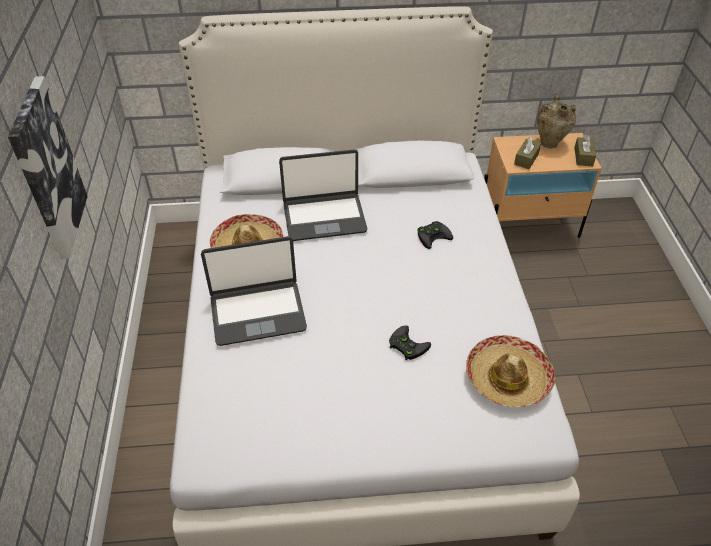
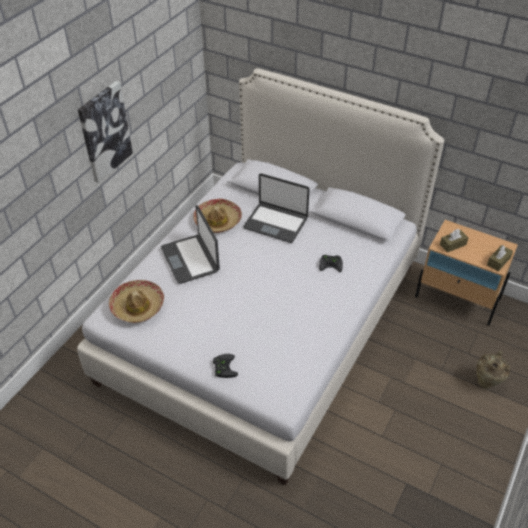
camera: 35 degrees right, 0 degrees up
(257, 312) = (191, 259): laptop -> laptop turned 45 degrees clockwise
(406, 345) = (253, 317): black game controller -> black game controller (224, 367)
(507, 378) = (292, 365): hat -> hat (137, 306)
(550, 143) = (483, 241): beige vase -> beige vase (487, 382)

